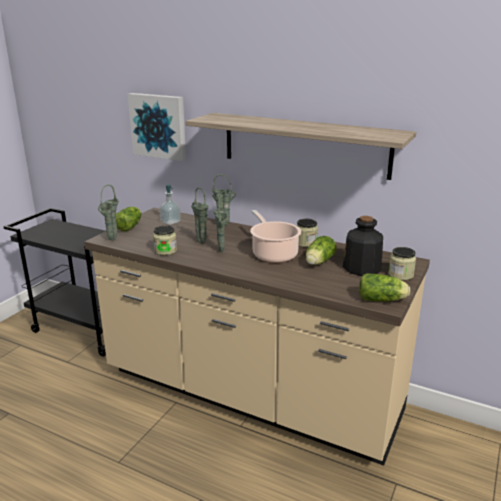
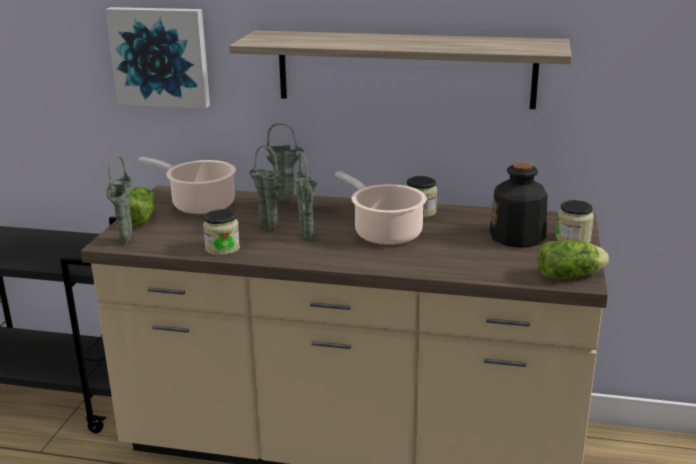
camera: 15 degrees left, 0 degrees up
(170, 222) = (200, 204): soap dispenser -> cooking pot
(318, 262) = (455, 236): lettuce -> none

